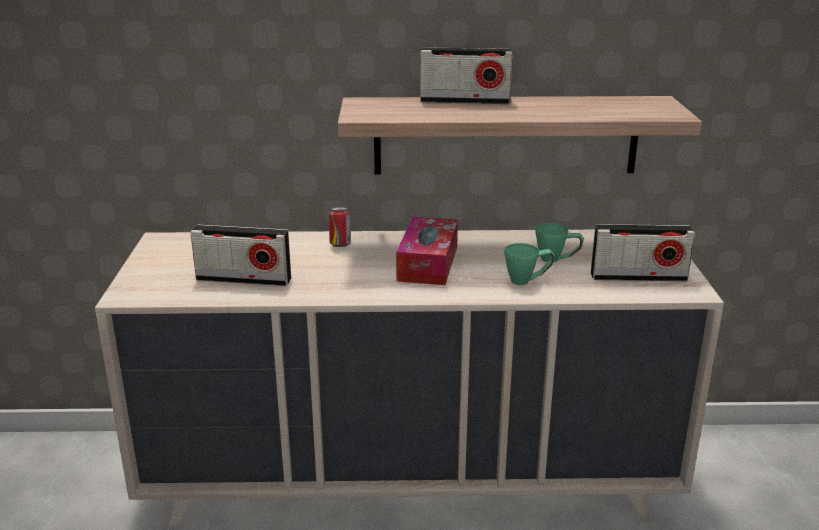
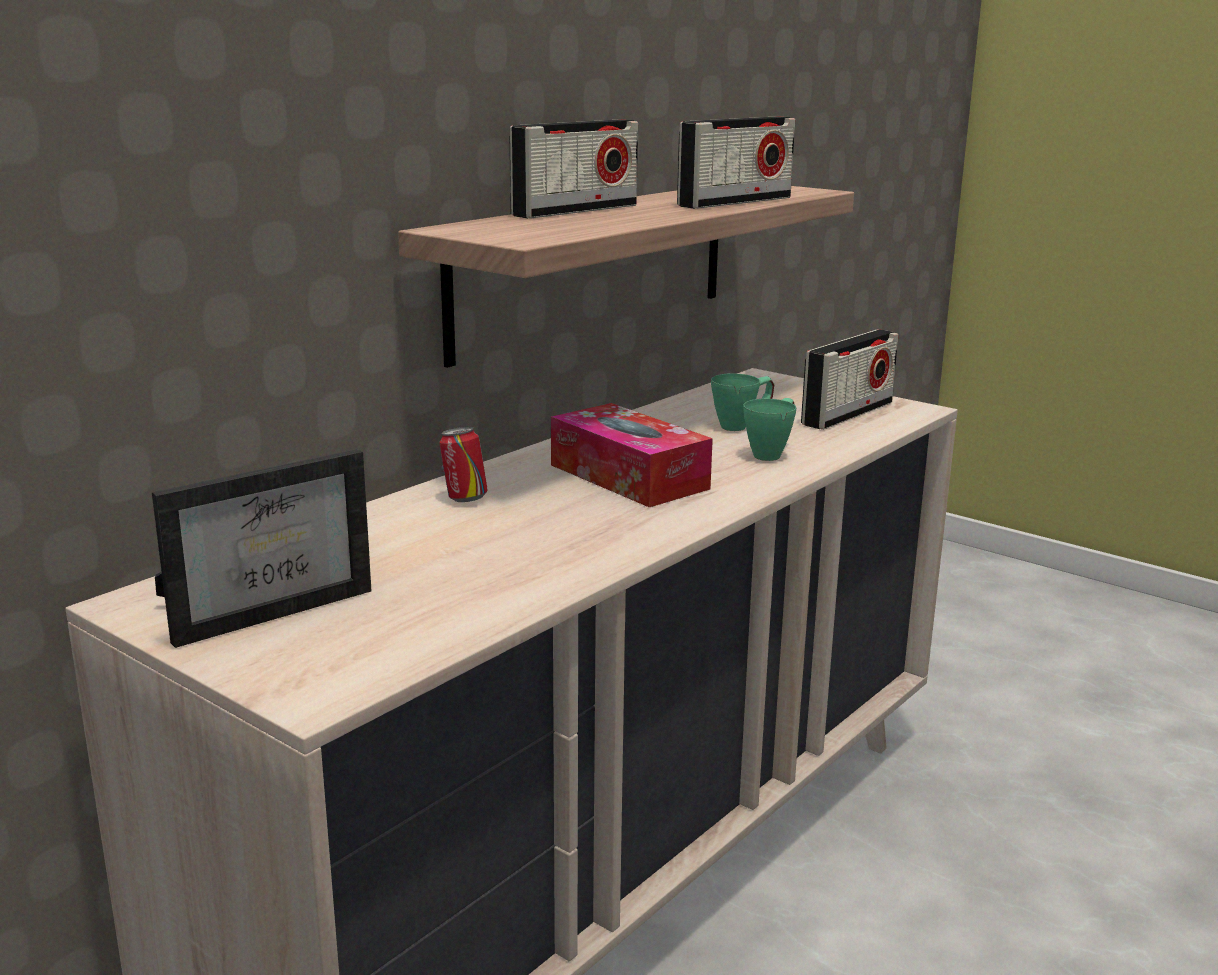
camera: 50 degrees left, 5 degrees down
(184, 259) = (270, 608): none -> picture frame
(243, 279) = (449, 589): radio -> radio (735, 202)

